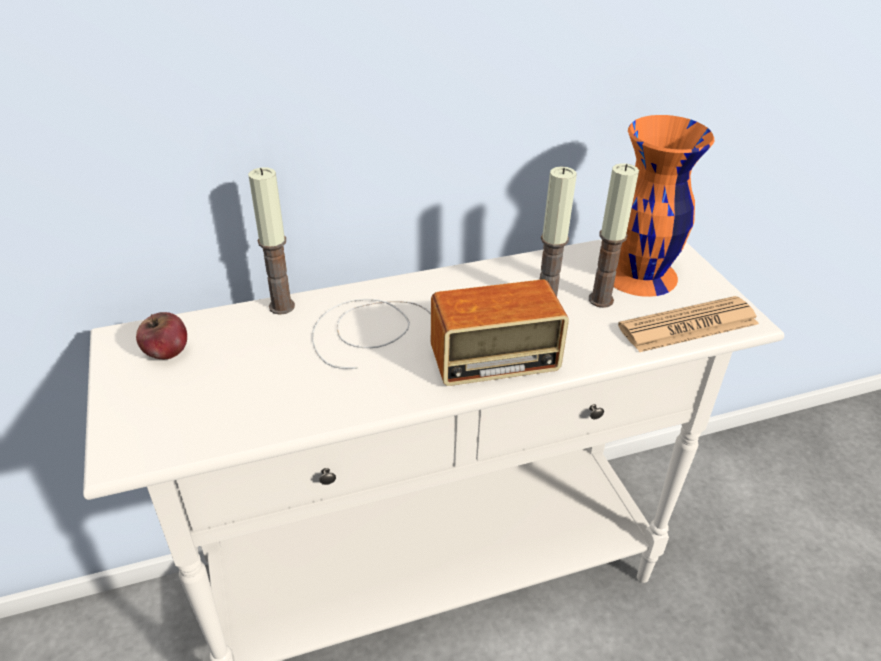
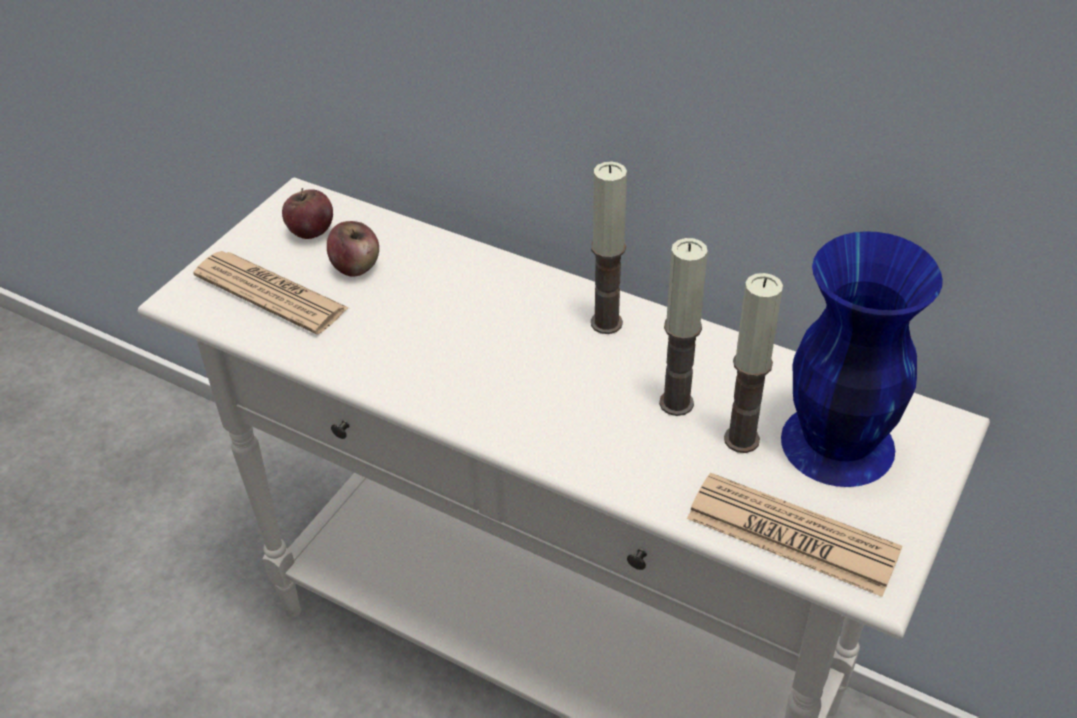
camera: 50 degrees right, 5 degrees up
(196, 407) = (270, 293): none -> newspaper
(238, 353) = (356, 266): none -> apple
(281, 306) = (442, 245): candle -> candle (606, 323)
(424, 341) = (506, 358): radio -> none
(638, 274) = (835, 443): orange vase -> blue vase

